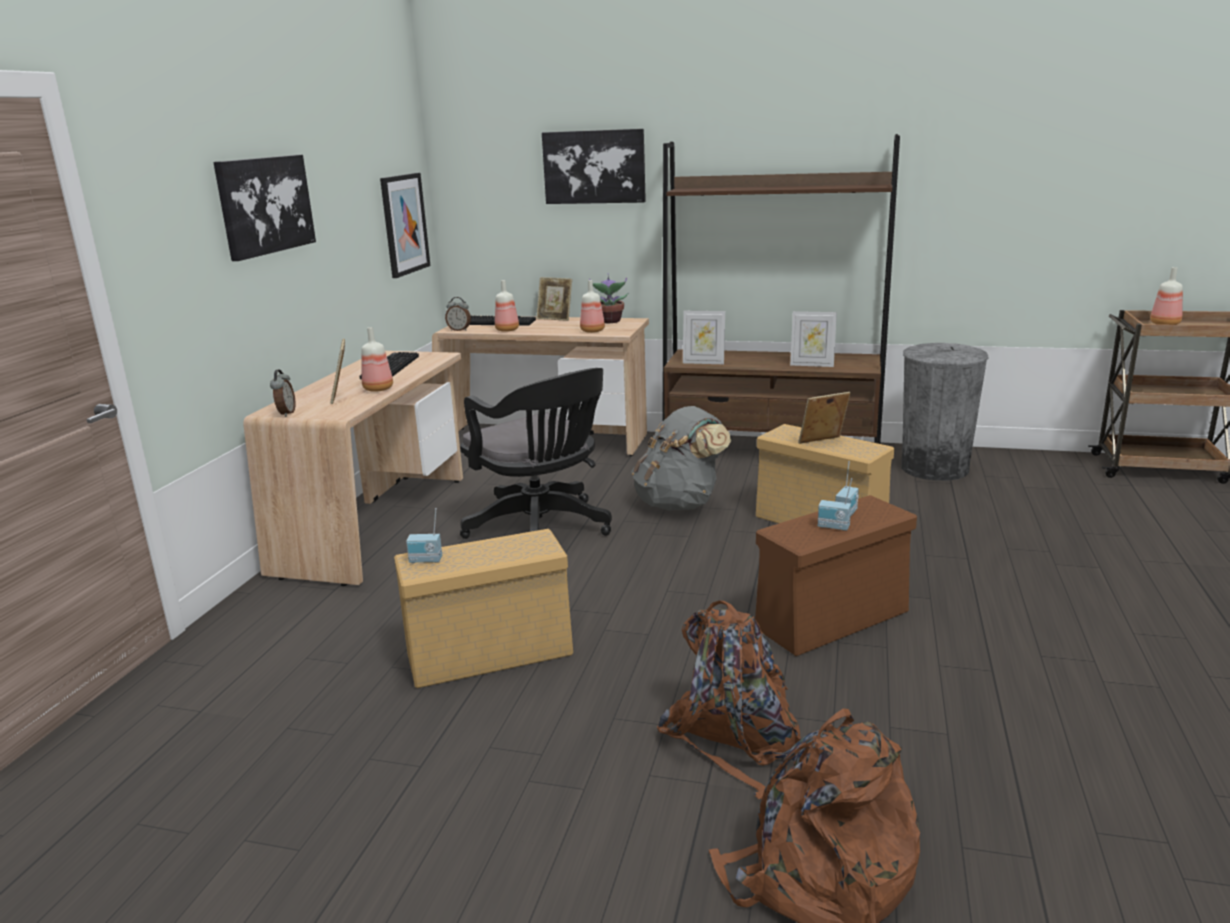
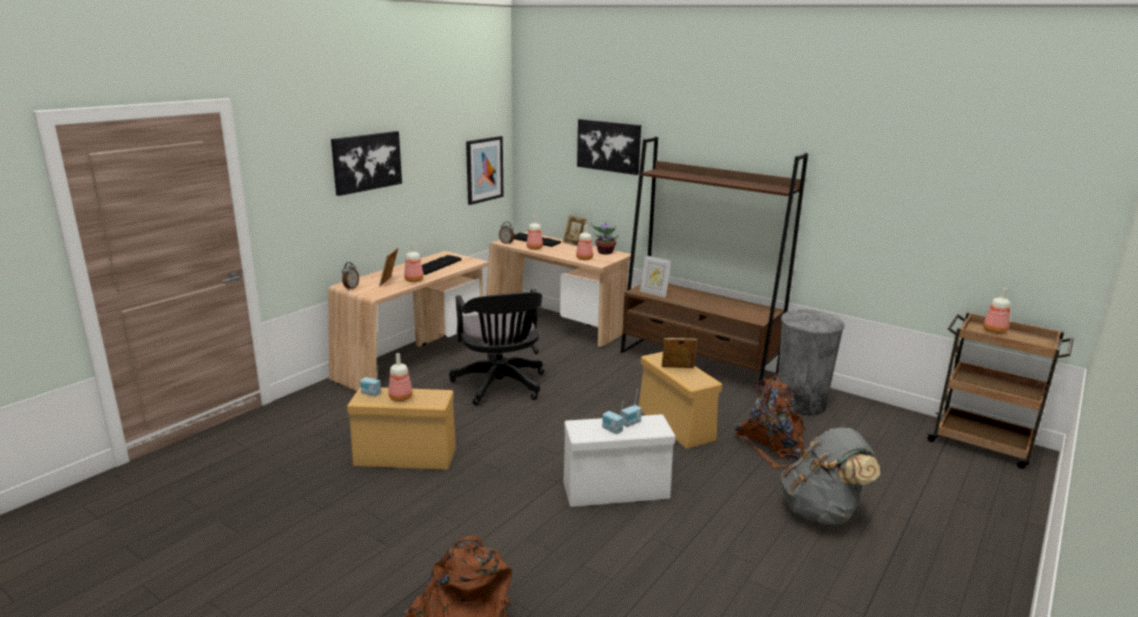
camera: 20 degrees right, 0 degrees up
(482, 555) = (401, 398): none -> bottle
(680, 504) = (599, 389): grey backpack -> grey backpack (822, 512)
(737, 739) = (490, 544): brown backpack -> brown backpack (772, 445)
(812, 365) = (724, 309): picture frame -> none
(833, 619) = (617, 490): brown storage box -> white storage box

